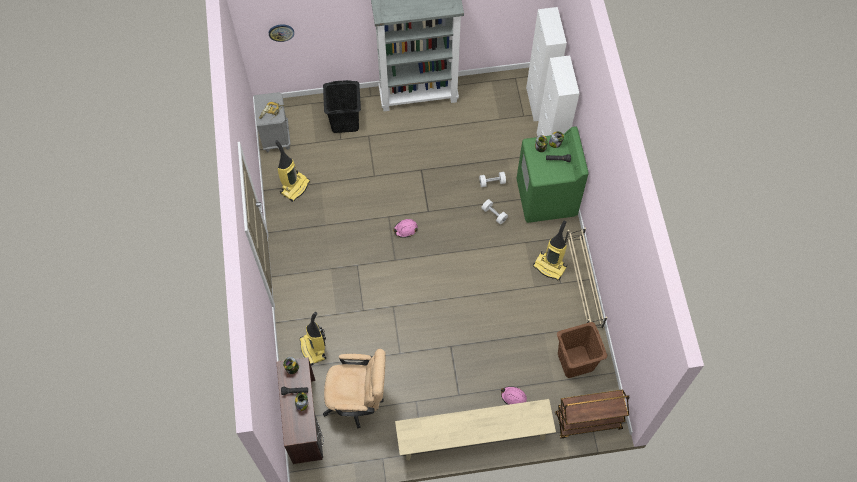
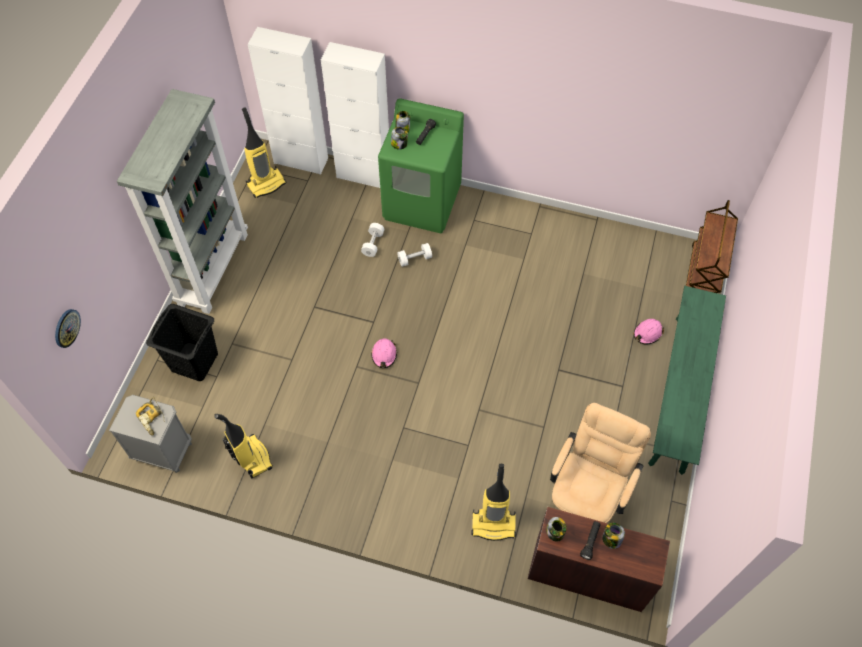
camera: 65 degrees left, 5 degrees down
(473, 437) = (680, 392): beige bench -> green bench
(550, 266) = (507, 234): vacuum cleaner -> vacuum cleaner (266, 184)
(575, 361) = (629, 259): brown laundry basket -> none
(582, 285) = (543, 215): beige shoe rack -> none

